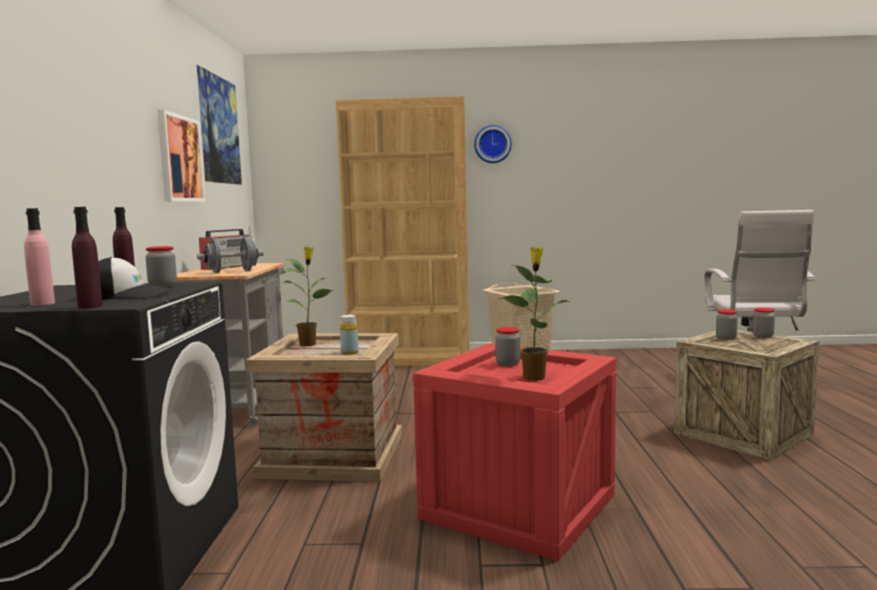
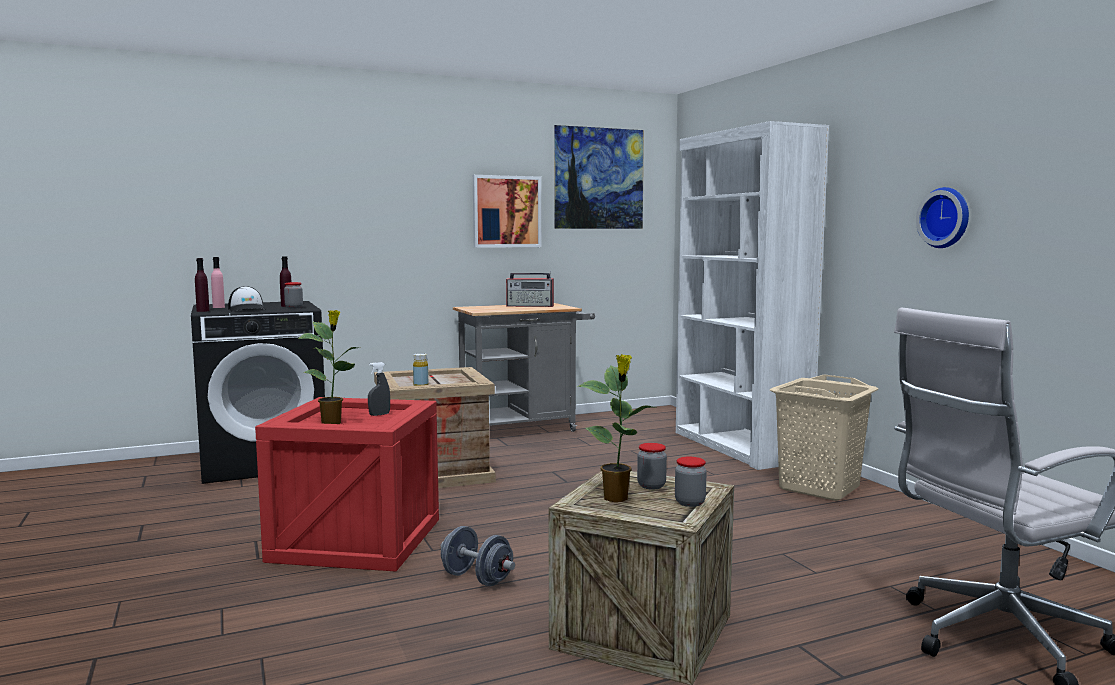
camera: 65 degrees right, 0 degrees up
(232, 272) = (493, 309): grey dumbbell -> grey dumbbell (477, 578)
(308, 344) = (445, 376): potted plant -> potted plant (617, 498)
(410, 359) = (739, 446): brown bookcase -> white bookcase
(492, 144) = (861, 177): wall clock -> wall clock (946, 218)
(508, 363) = (379, 414): jar -> grey spray bottle

